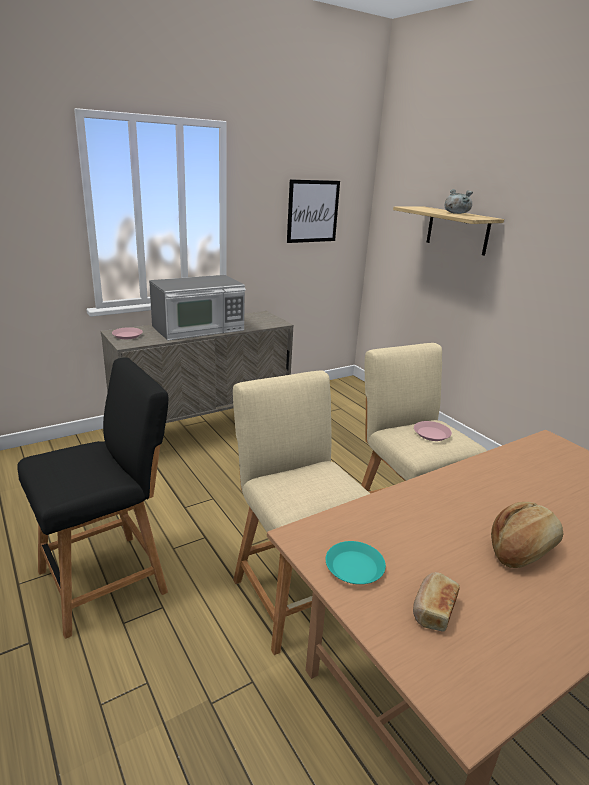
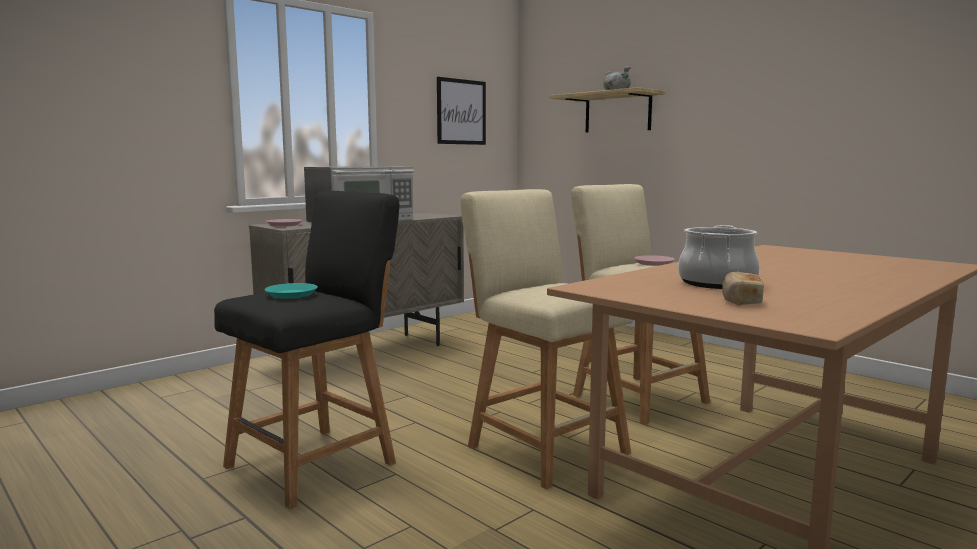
camera: 10 degrees left, 15 degrees down
(355, 567) = (650, 293): turquoise plate -> turquoise plate (292, 294)
(436, 547) = (716, 283): none -> cooking pot
(522, 549) = (794, 279): bread -> none

